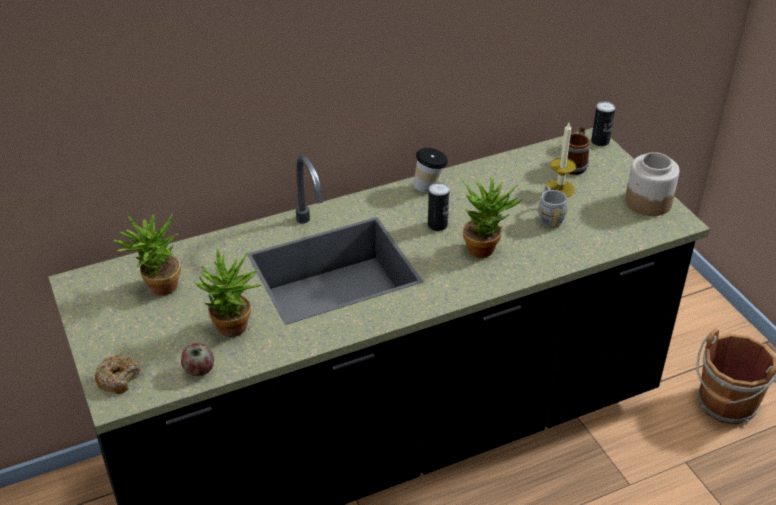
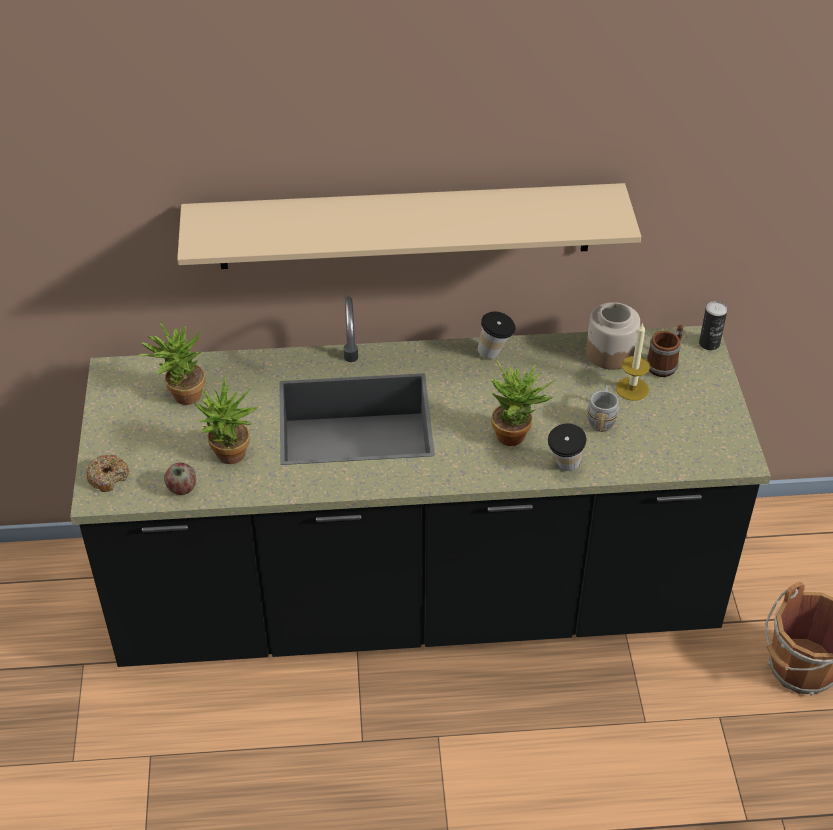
camera: 20 degrees right, 5 degrees up
(338, 79) = (405, 226): none -> beige shelf
(437, 225) = (481, 397): can -> none
(541, 264) = (564, 468): none -> cup
(647, 201) = (720, 427): jar -> jar (610, 352)

